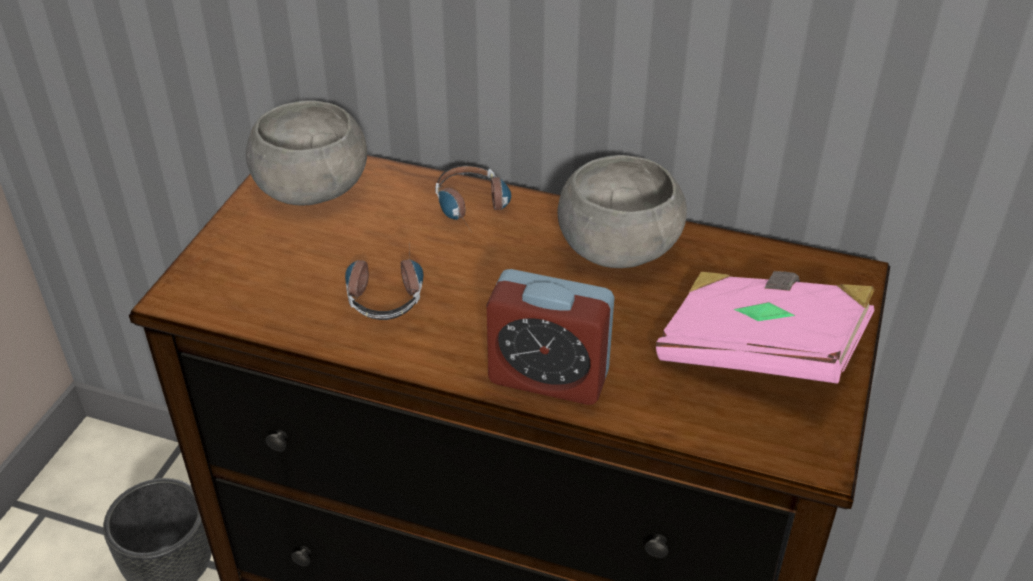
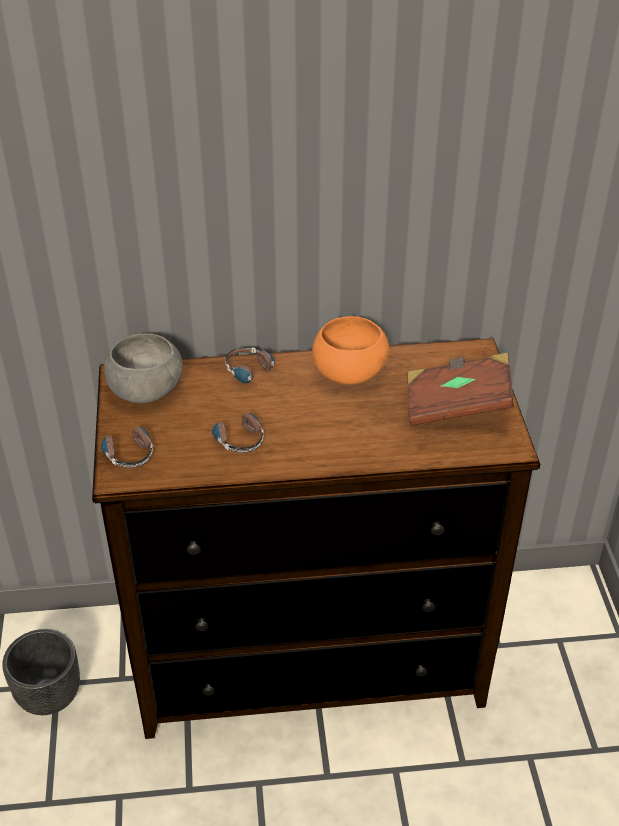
camera: 25 degrees left, 0 degrees up
(222, 262) = (127, 450): none -> headphones
(548, 377) = (359, 453): alarm clock -> none
(620, 246) = (349, 370): grey bowl -> orange bowl
(759, 352) = (457, 405): pink book -> brown book

